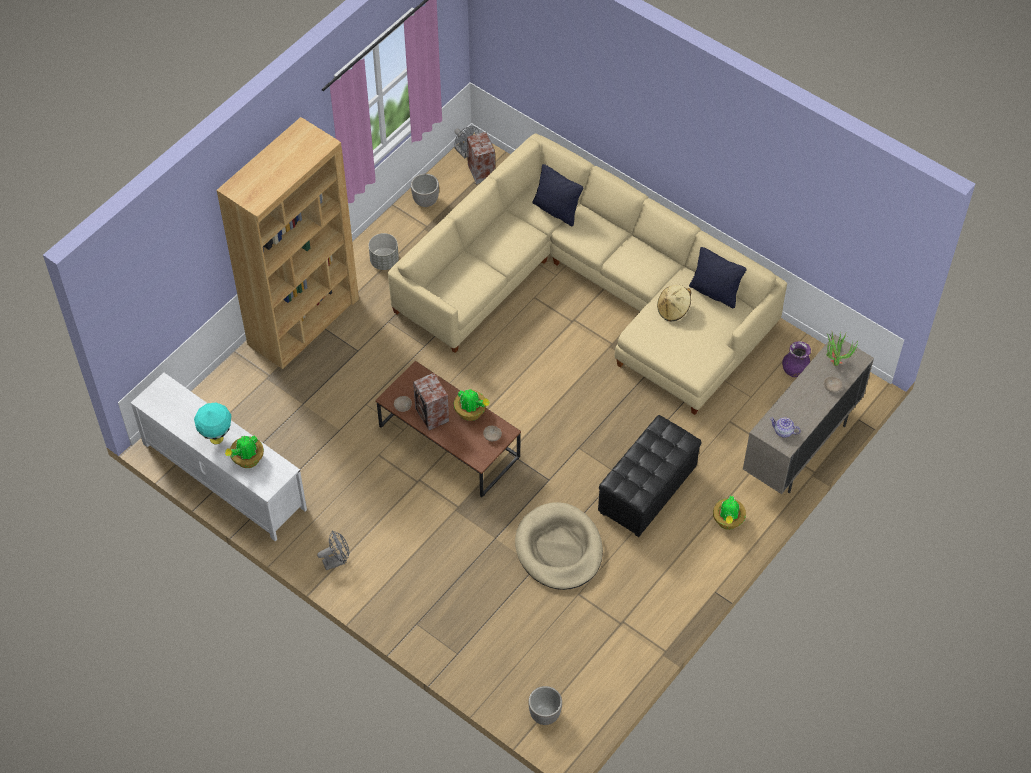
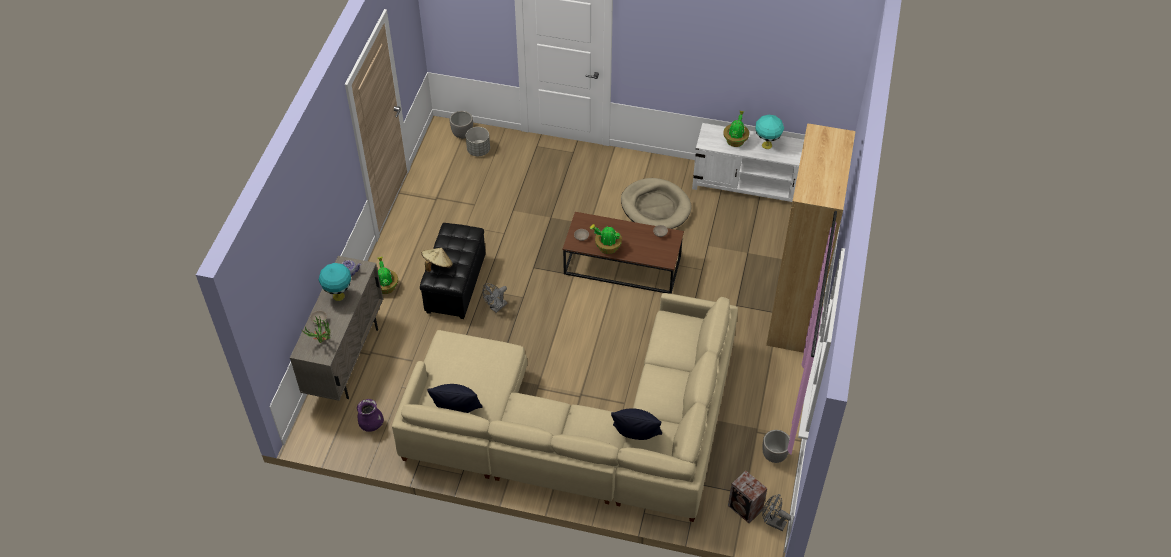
camera: 155 degrees right, 5 degrees down
(337, 561) = (649, 167): grey fan -> grey fan (496, 307)
(384, 261) = (769, 385): grey planter -> grey planter (478, 150)
(432, 416) = (634, 235): speaker -> none
(559, 549) = (502, 226): beige dog bed -> beige dog bed (655, 207)
(673, 310) = (486, 380): beige hat -> beige hat (437, 265)
(802, 407) = (339, 296): none -> turquoise table lamp

